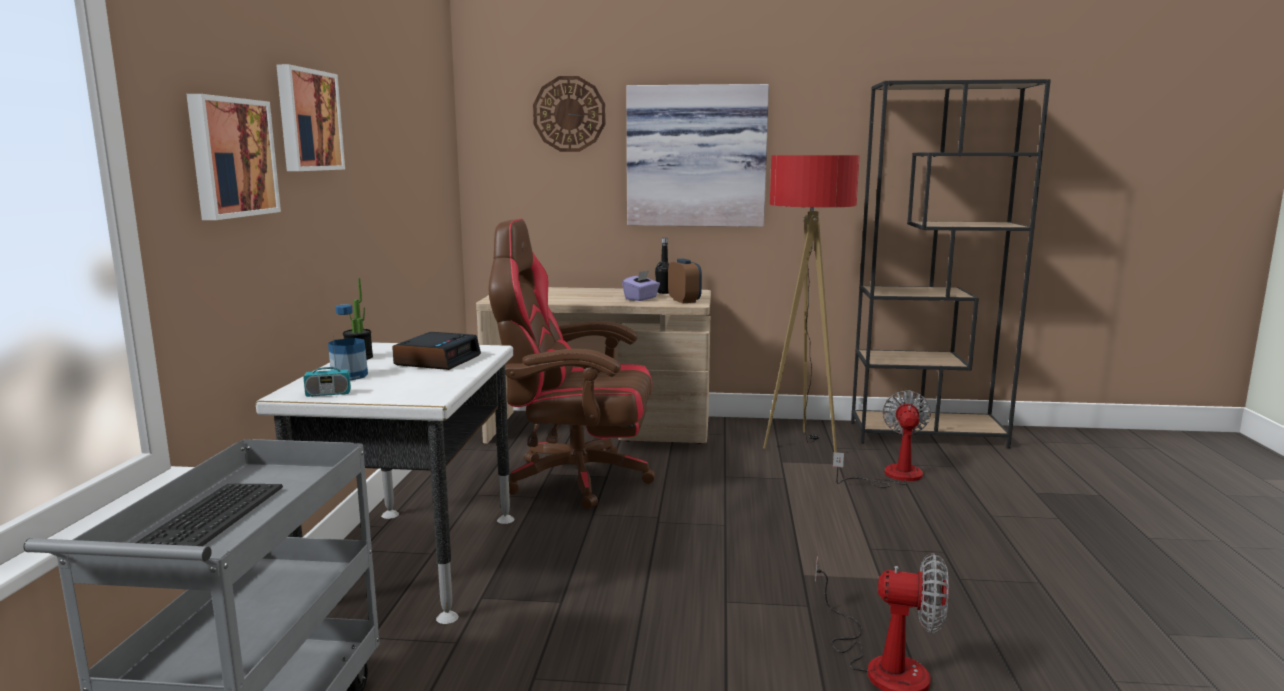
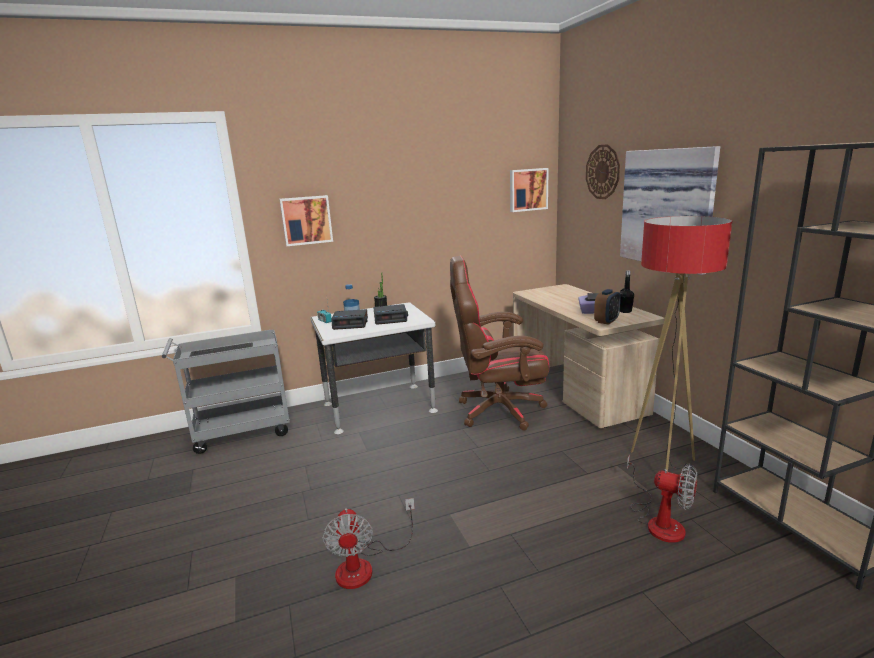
camera: 65 degrees right, 5 degrees up
(307, 120) = (368, 198): picture -> picture (528, 189)
(400, 381) = (351, 323): none -> alarm clock
(578, 478) = (500, 410): brown office chair -> brown office chair turned 75 degrees counterclockwise
(892, 476) = (659, 521): fan -> fan turned 45 degrees clockwise

